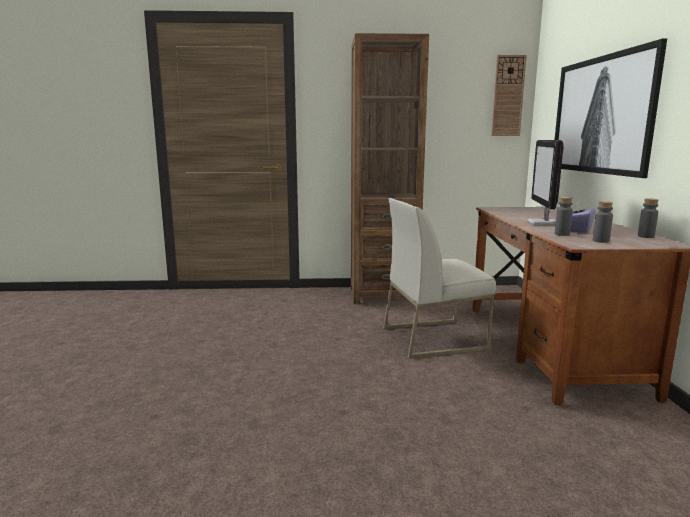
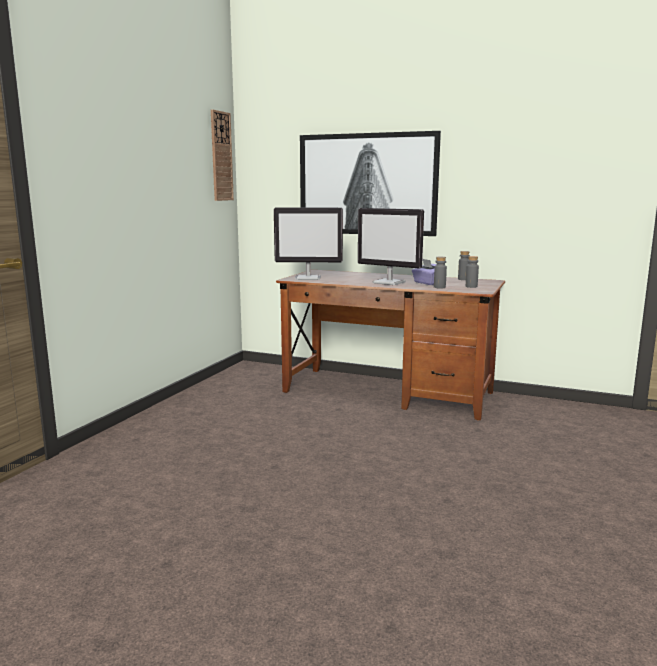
camera: 65 degrees left, 0 degrees up
(383, 295) = (176, 414): brown bookcase -> none
(434, 338) = (325, 423): white chair -> none
(505, 210) = (308, 278): none -> monitor

